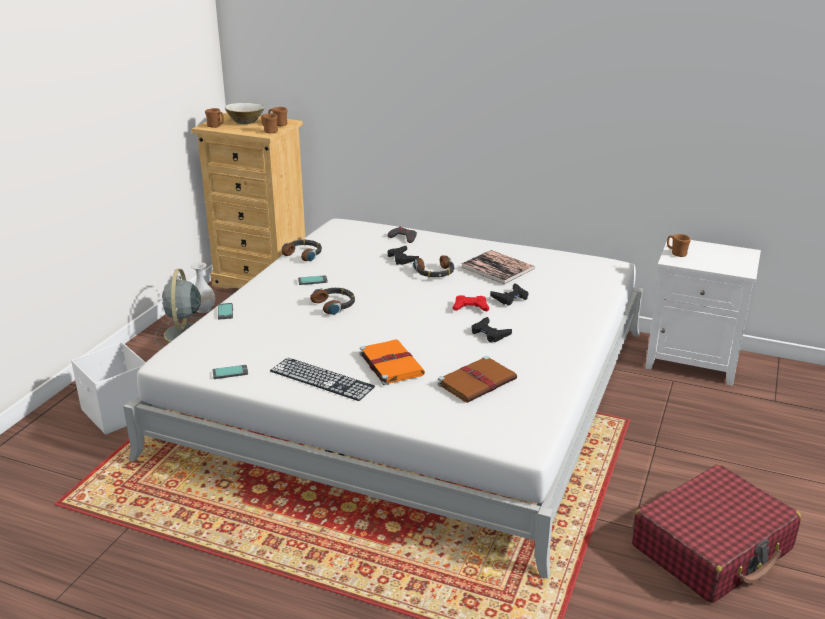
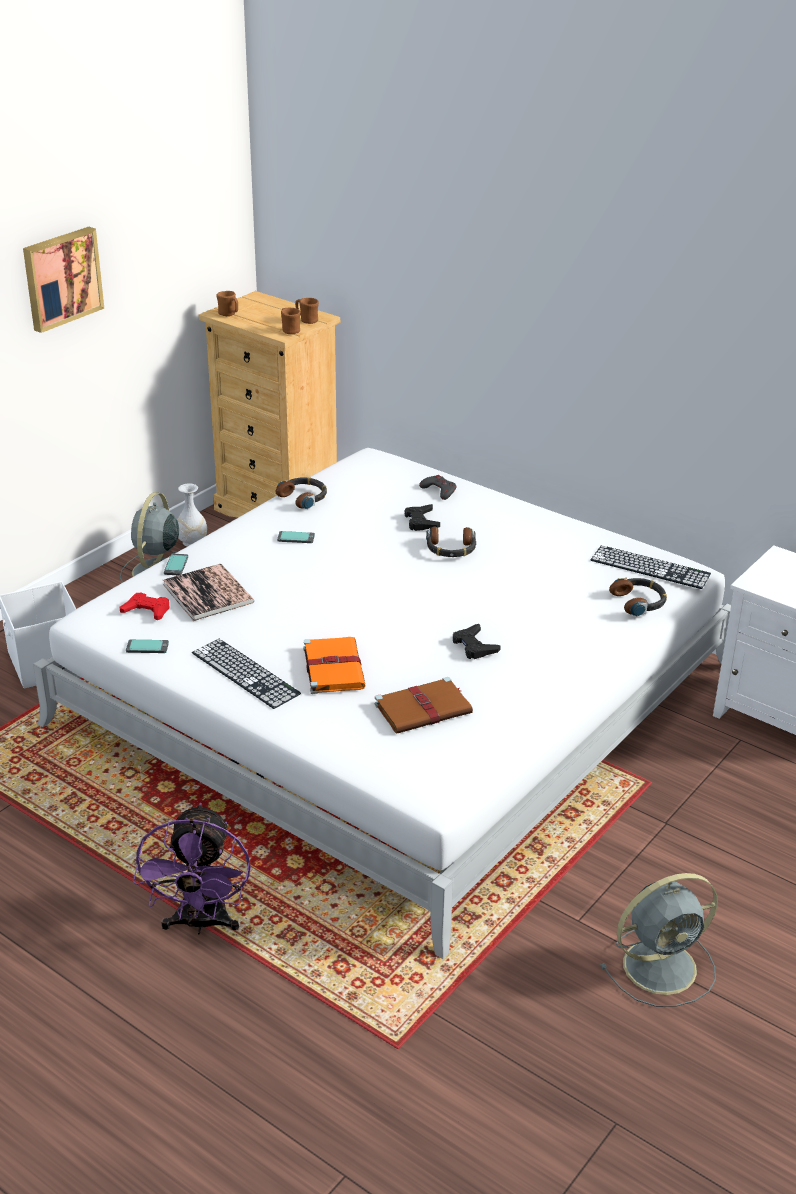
camera: 15 degrees right, 5 degrees up
(92, 94) = (61, 278): none -> picture
(245, 122) = (269, 311): beige bowl -> none
(334, 305) = (305, 576): headphones -> headphones (639, 602)
(336, 592) = (201, 923): none -> purple fan
(470, 307) = (469, 606): red game controller -> red game controller (147, 610)
(497, 268) = (533, 554): book -> book (208, 593)
(510, 298) = (526, 600): black game controller -> none
(584, 265) = (650, 567): none -> keyboard
(676, 253) = (766, 573): brown mug -> none
(712, 548) = (662, 965): red suitcase -> grey fan

